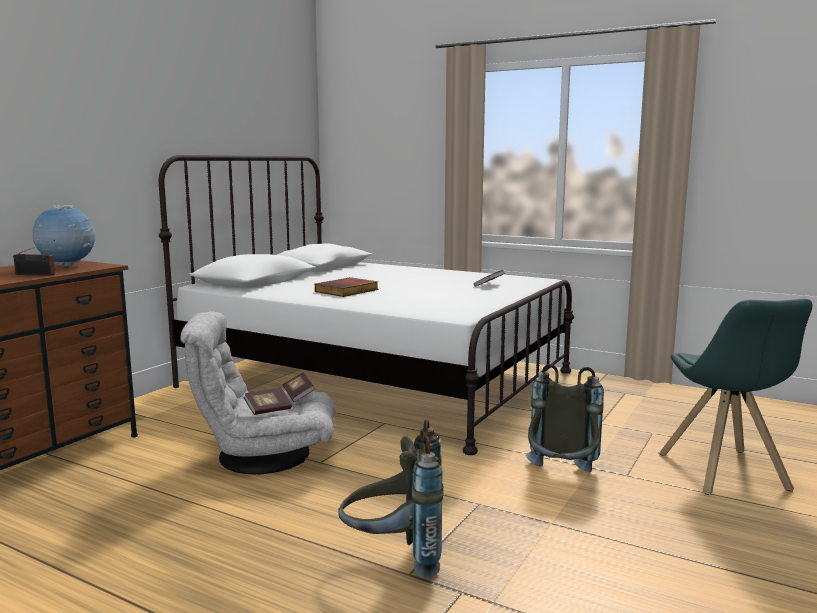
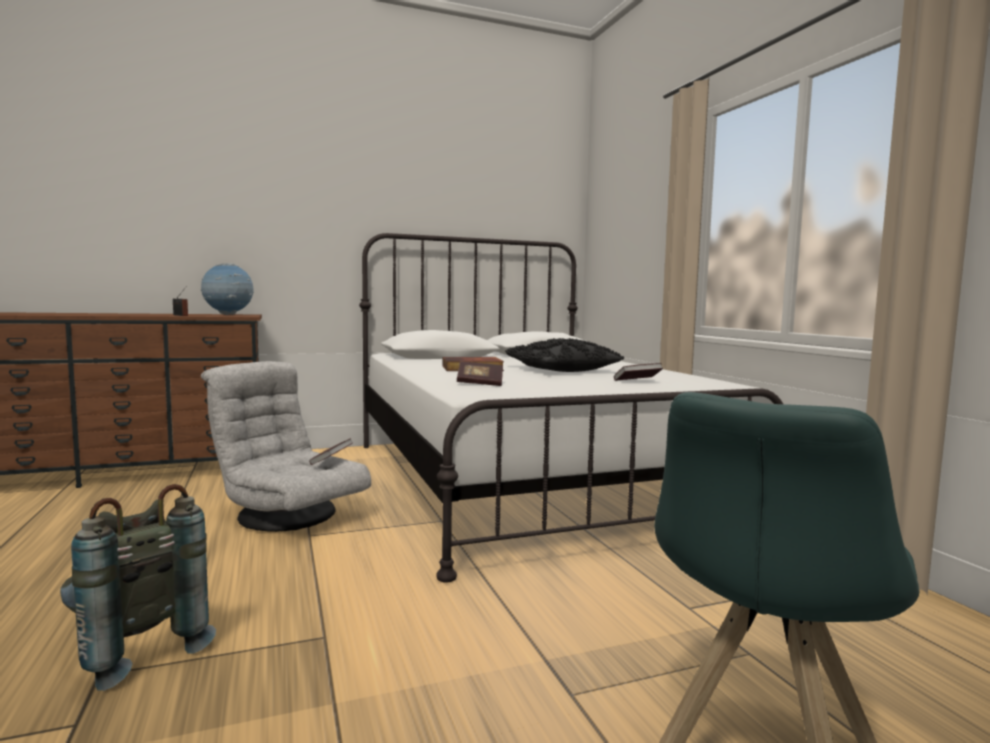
camera: 40 degrees right, 5 degrees down
(268, 410) = (277, 465): book -> book (480, 384)
(409, 282) = (562, 370): none -> black pillow
(561, 478) = (477, 653): grey backpack -> none

